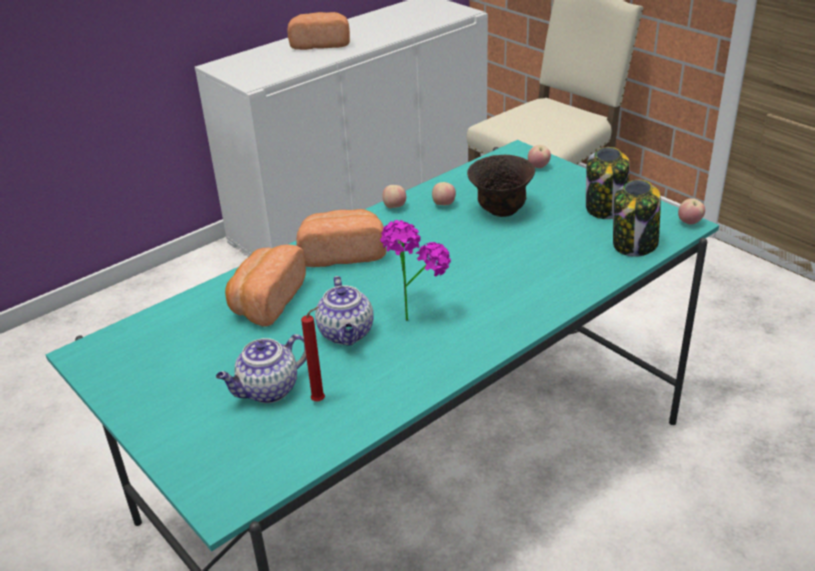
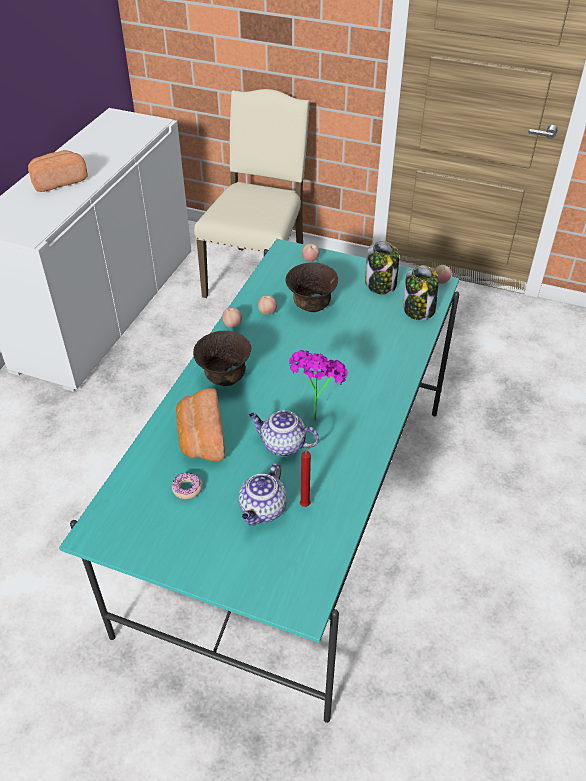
camera: 30 degrees left, 10 degrees up
(210, 343) = (187, 488): none -> donut
(342, 254) = (225, 378): bread -> brown bowl
(347, 334) = (282, 445): teapot -> teapot turned 150 degrees clockwise

